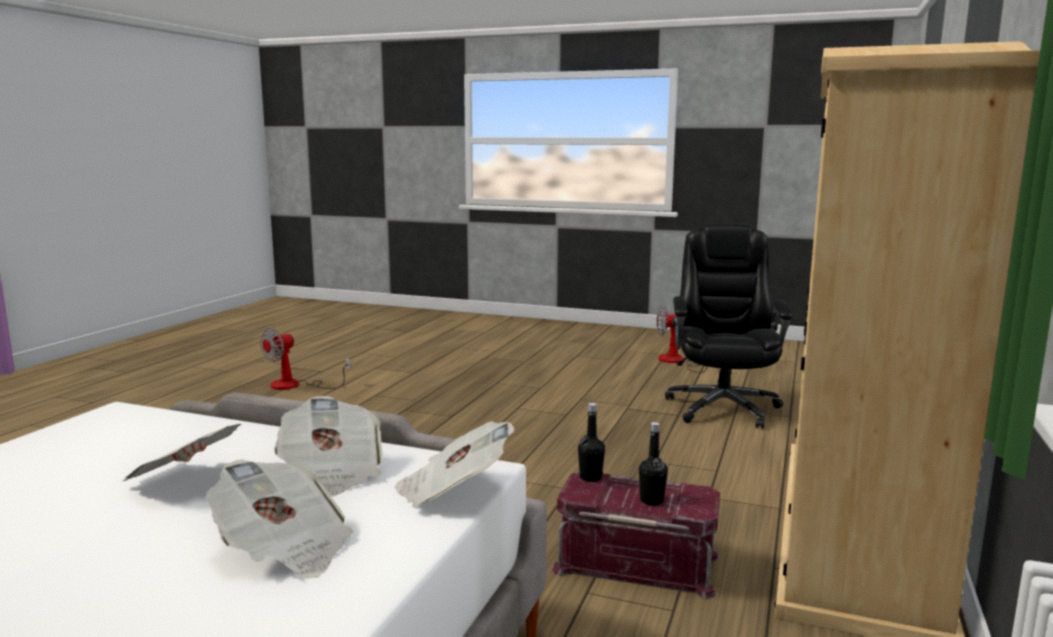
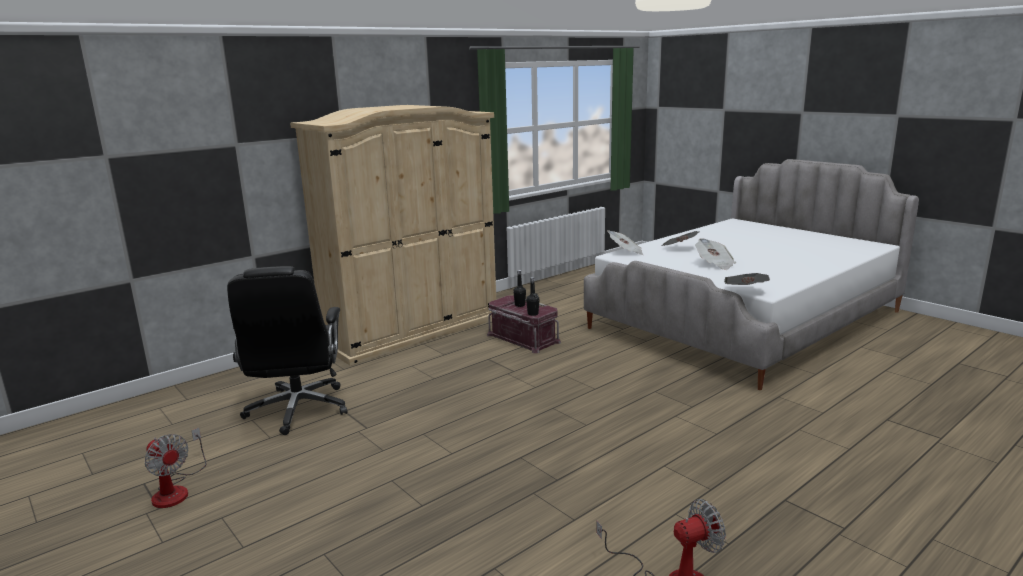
camera: 150 degrees left, 5 degrees up
(332, 473) = (663, 260): newspaper -> newspaper (745, 291)
(722, 407) = (298, 410): black office chair -> black office chair turned 45 degrees counterclockwise

